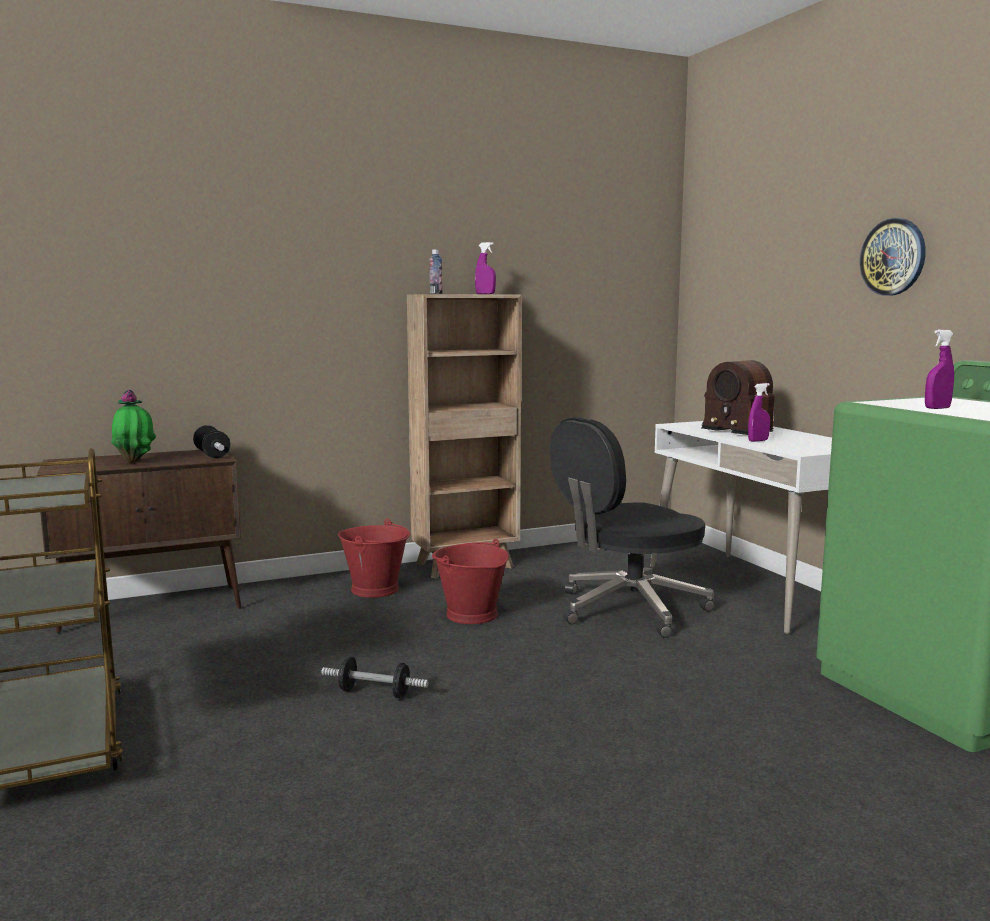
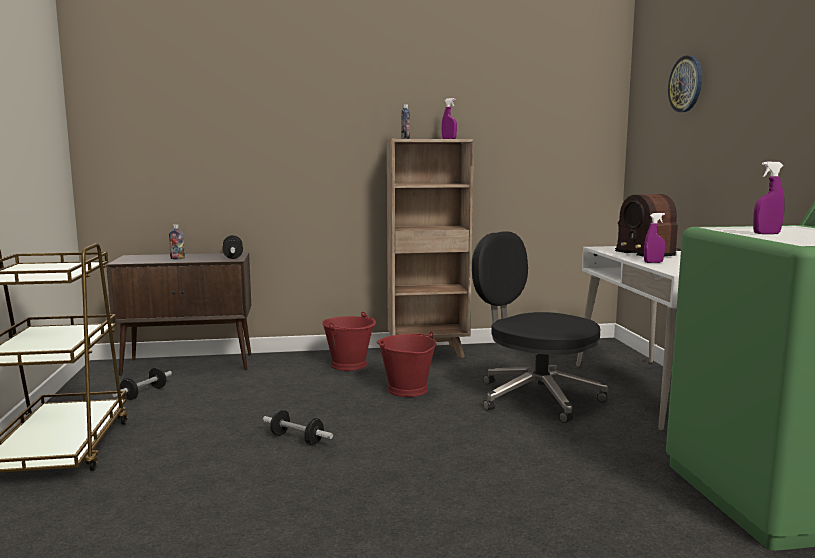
camera: 15 degrees right, 0 degrees up
(114, 655) = (144, 393): none -> dumbbell
(135, 461) = (177, 259): potted plant -> bottle
(628, 609) = (535, 397): black office chair -> black office chair turned 60 degrees clockwise
(893, 257) = (780, 101): wall clock -> wall clock (686, 84)

